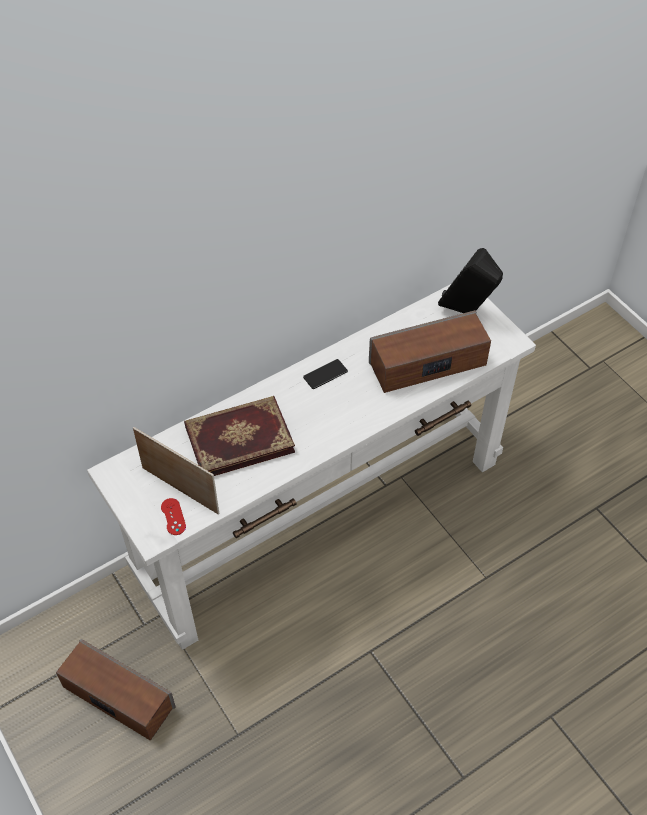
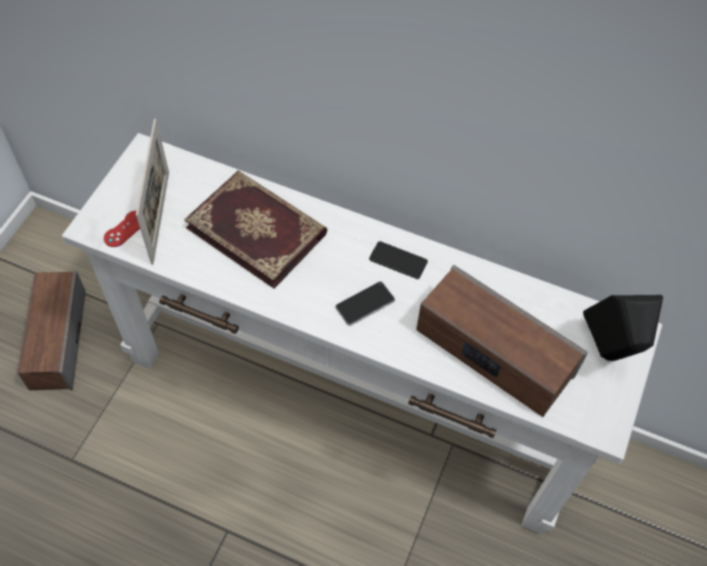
camera: 55 degrees right, 5 degrees up
(345, 409) = (365, 304): none -> phone

